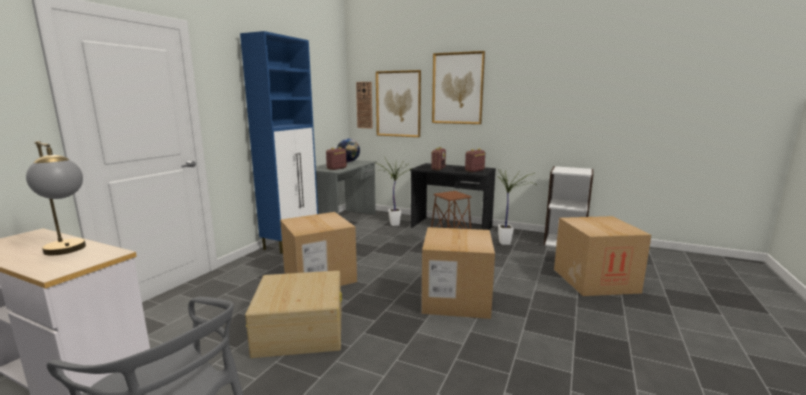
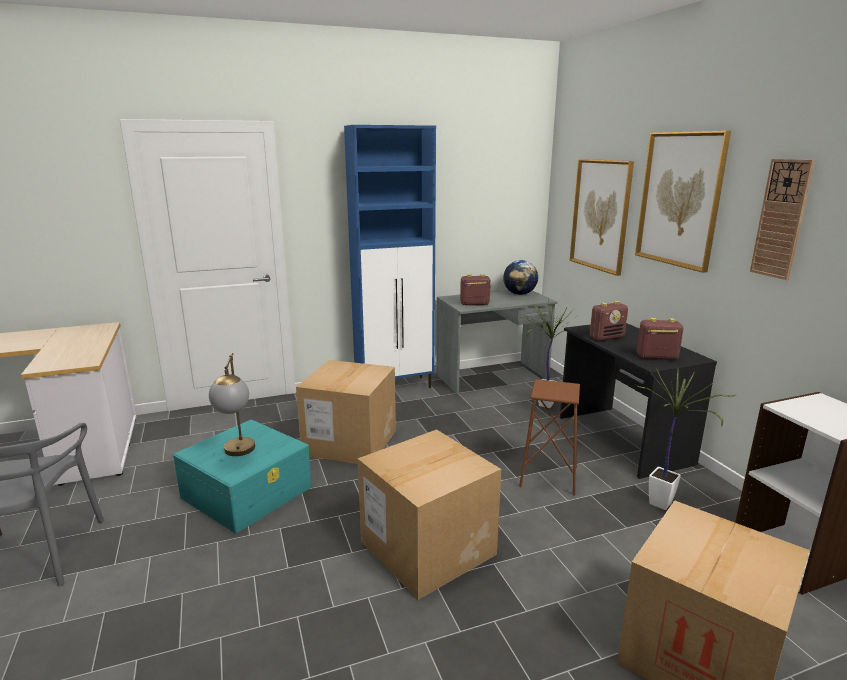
camera: 45 degrees right, 5 degrees up
(69, 251) = (80, 351): table lamp -> table lamp (238, 454)
(300, 328) = (248, 491): beige storage box -> turquoise storage box
(364, 105) = (564, 210): wall clock -> wall clock (781, 219)

